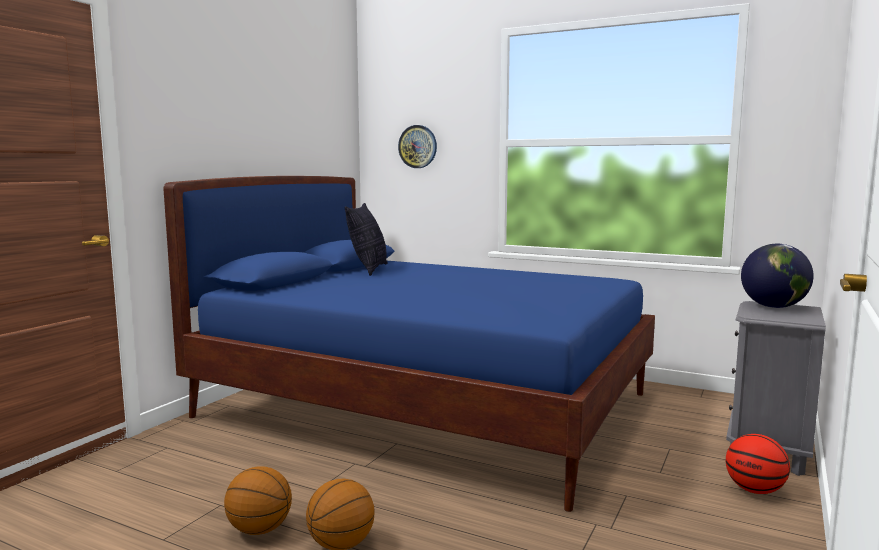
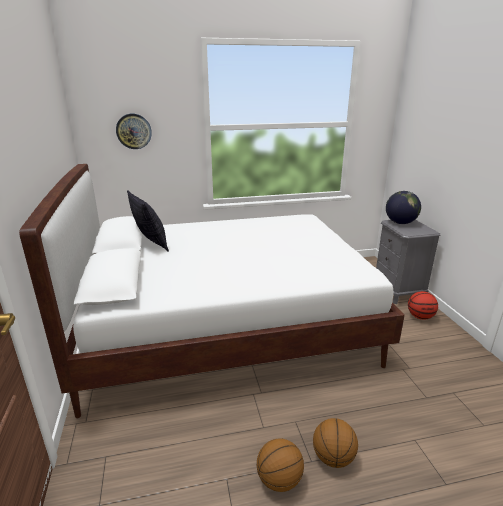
camera: 40 degrees left, 15 degrees up
(427, 405) = (225, 326): blue bed -> white bed

